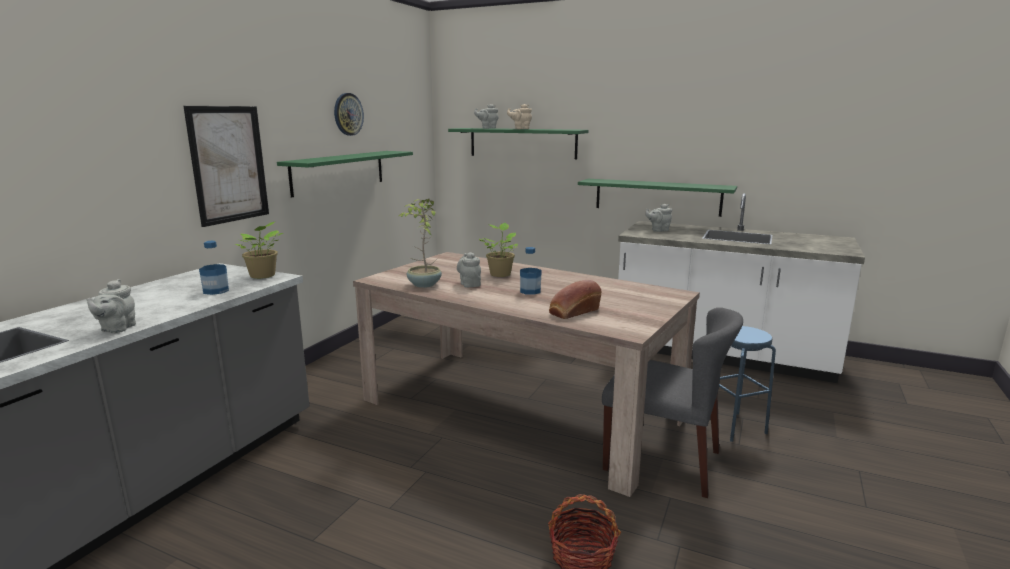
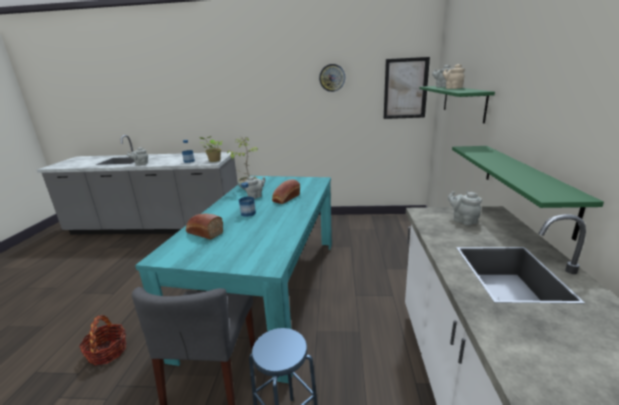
camera: 70 degrees right, 5 degrees up
(229, 164) = (242, 106): picture -> picture (405, 88)
(339, 172) = (320, 114): green shelf -> none
(500, 274) = (285, 199): potted plant -> bread
(519, 409) = (268, 289): beige dining table -> turquoise dining table

